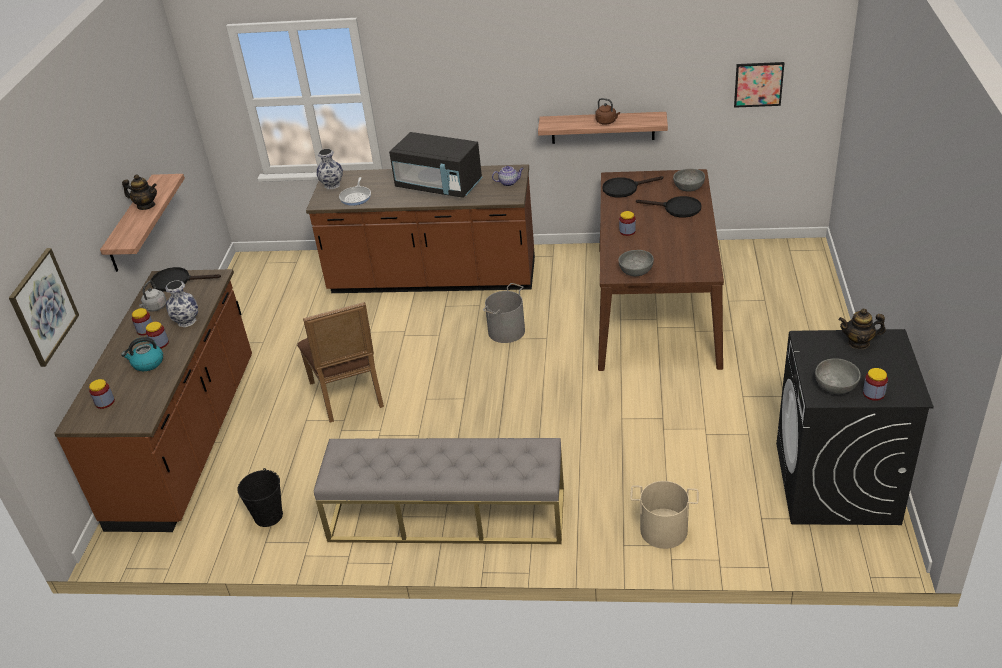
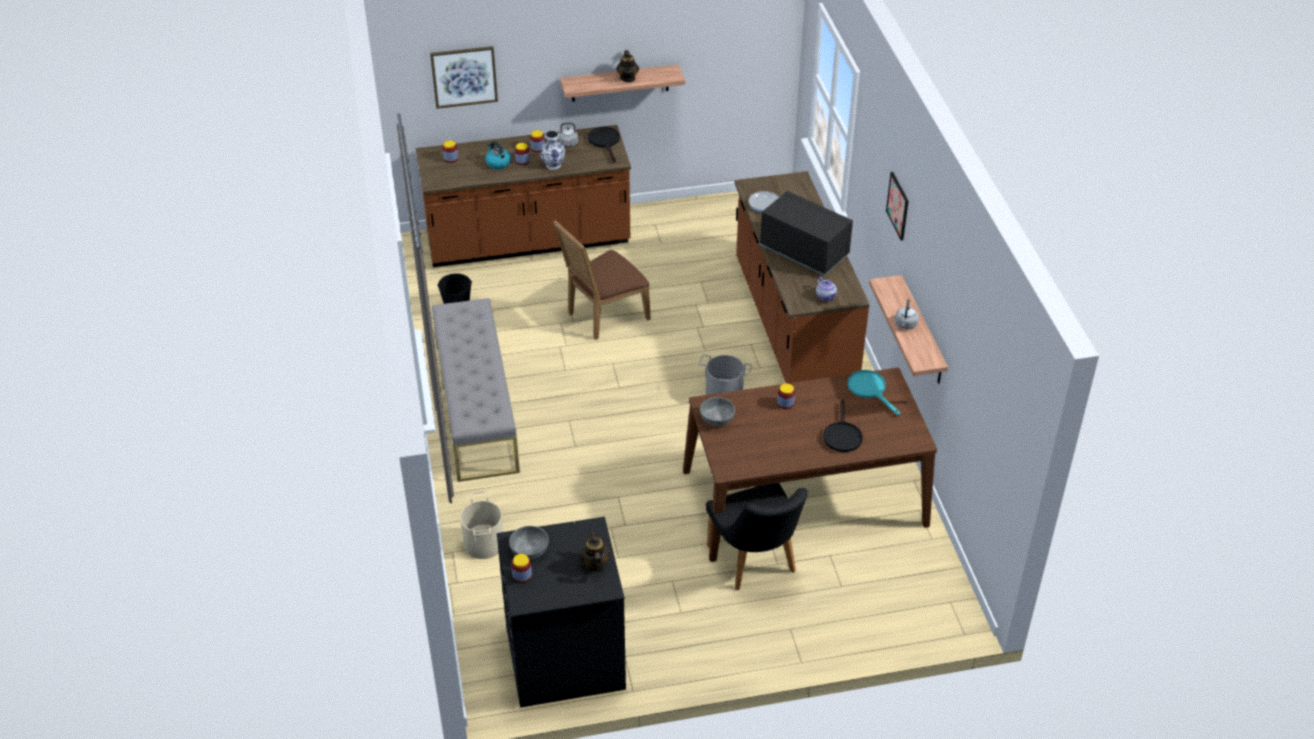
camera: 70 degrees right, 5 degrees up
(332, 185) = (783, 183): vase -> none
(439, 186) = (804, 251): black microwave -> black microwave turned 120 degrees clockwise
(607, 122) = (905, 325): brown kettle -> grey kettle
(624, 188) = (870, 390): black frying pan -> turquoise frying pan
(688, 187) = (891, 439): grey bowl -> none
(731, 342) = (756, 564): none -> black chair
(758, 84) = (988, 417): picture -> picture (898, 205)

